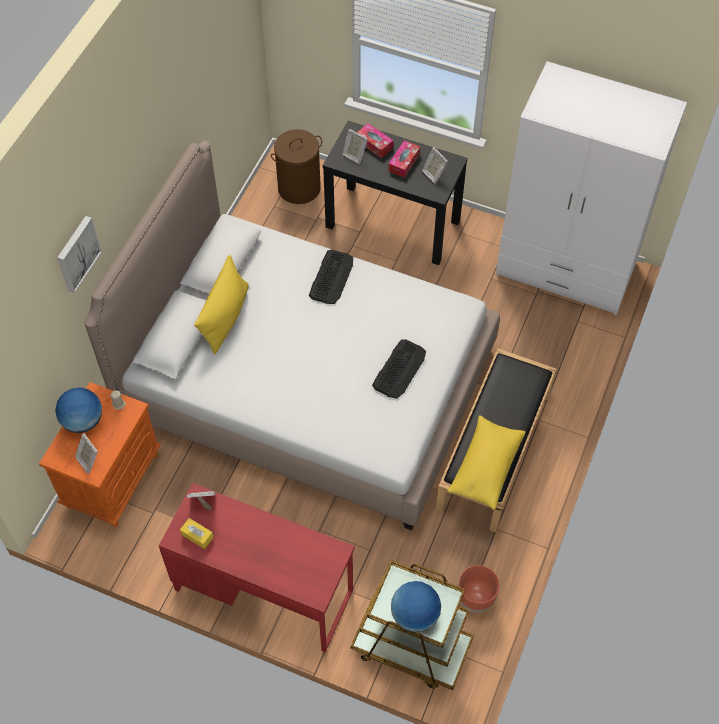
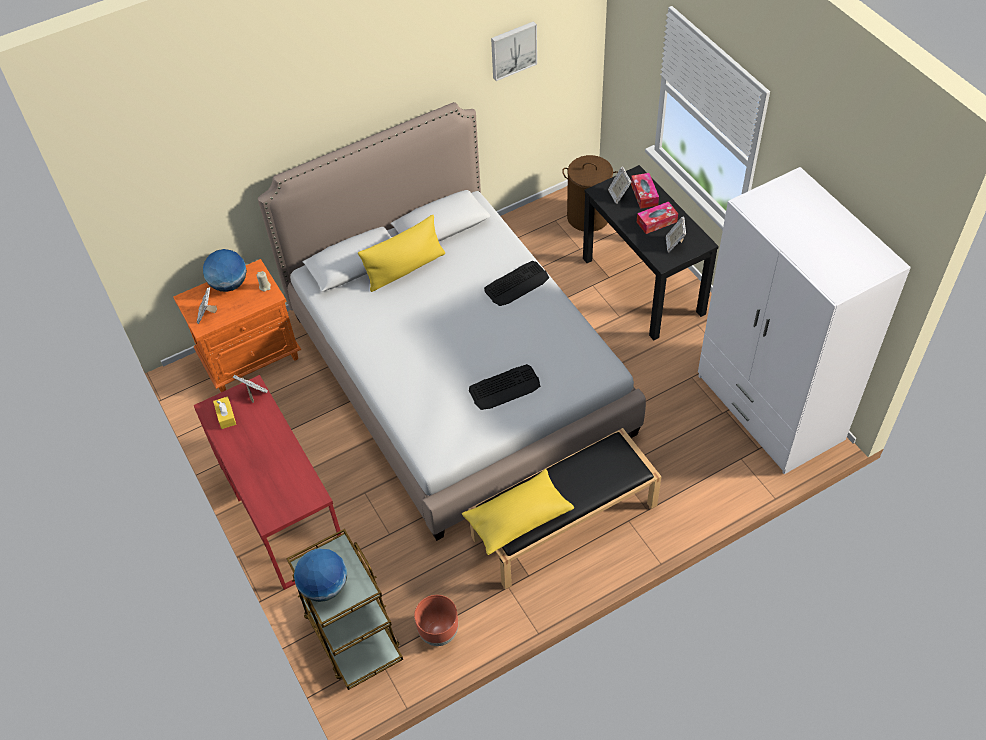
camera: 40 degrees right, 5 degrees down
(77, 253) = (270, 130): picture -> picture (513, 49)

